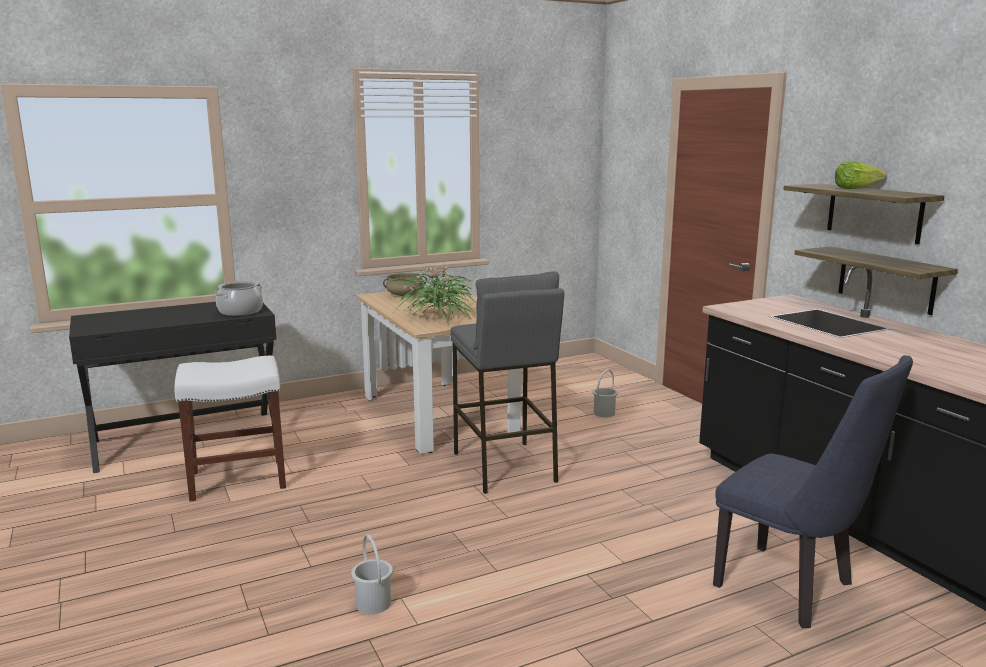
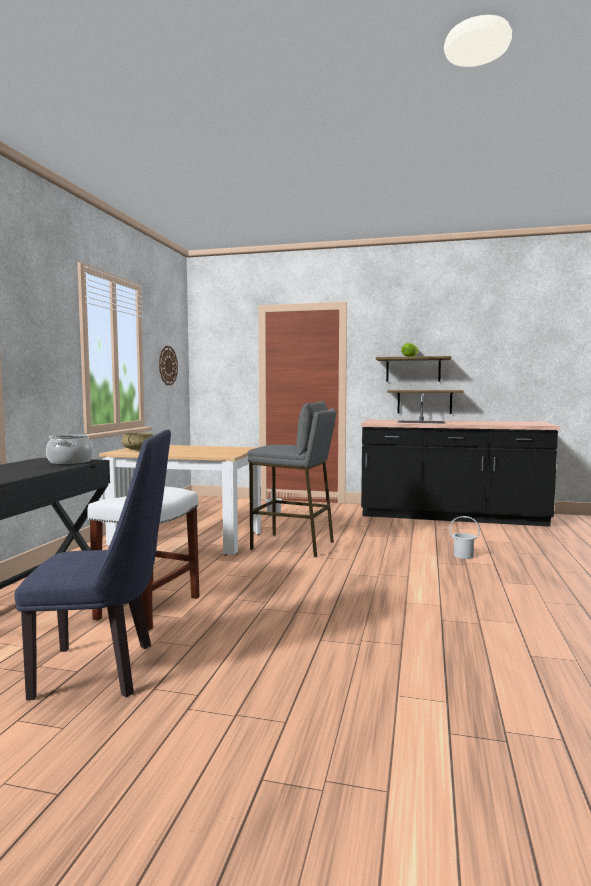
camera: 50 degrees left, 10 degrees down
(374, 603) = (403, 609): white bucket -> white bucket (463, 555)
(438, 316) = (210, 452): potted plant -> none
(541, 174) = (167, 365): none -> wall clock
(794, 589) = (496, 540): blue chair -> blue chair (106, 669)

